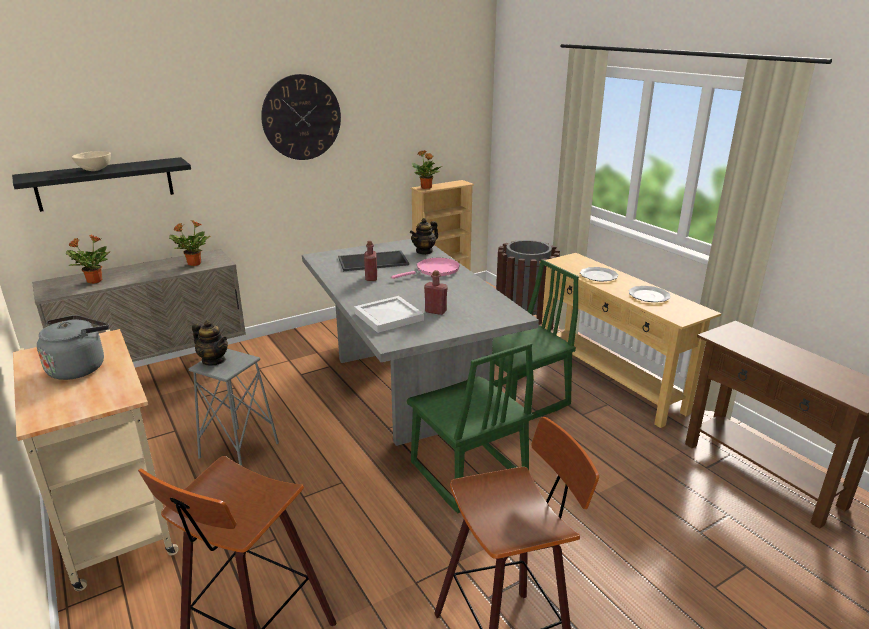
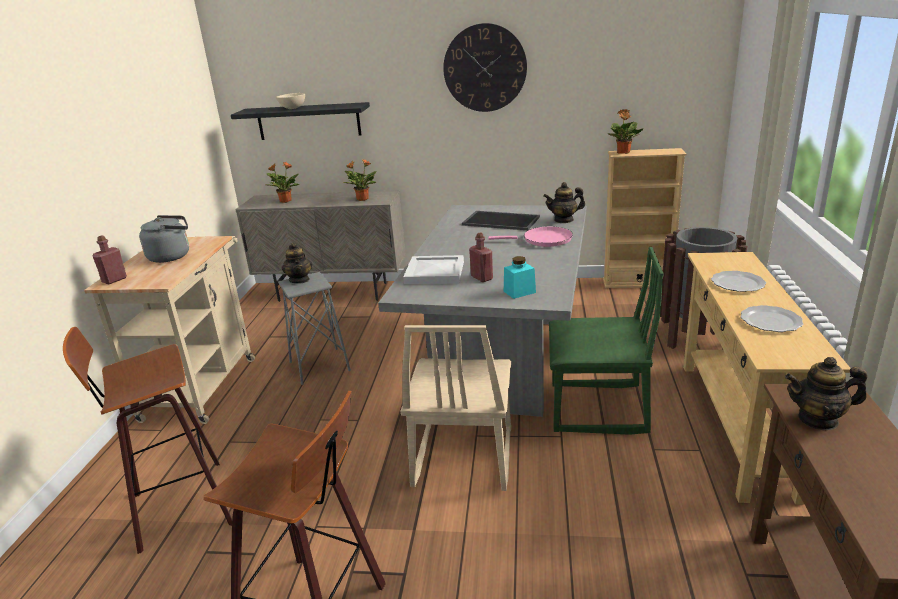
camera: 40 degrees right, 0 degrees up
(371, 278) = (475, 235): red bottle -> red bottle (114, 280)
(467, 474) = (462, 457): green chair -> beige chair
(482, 315) = (519, 292): none -> turquoise jar
(746, 346) = (818, 419): none -> teapot

